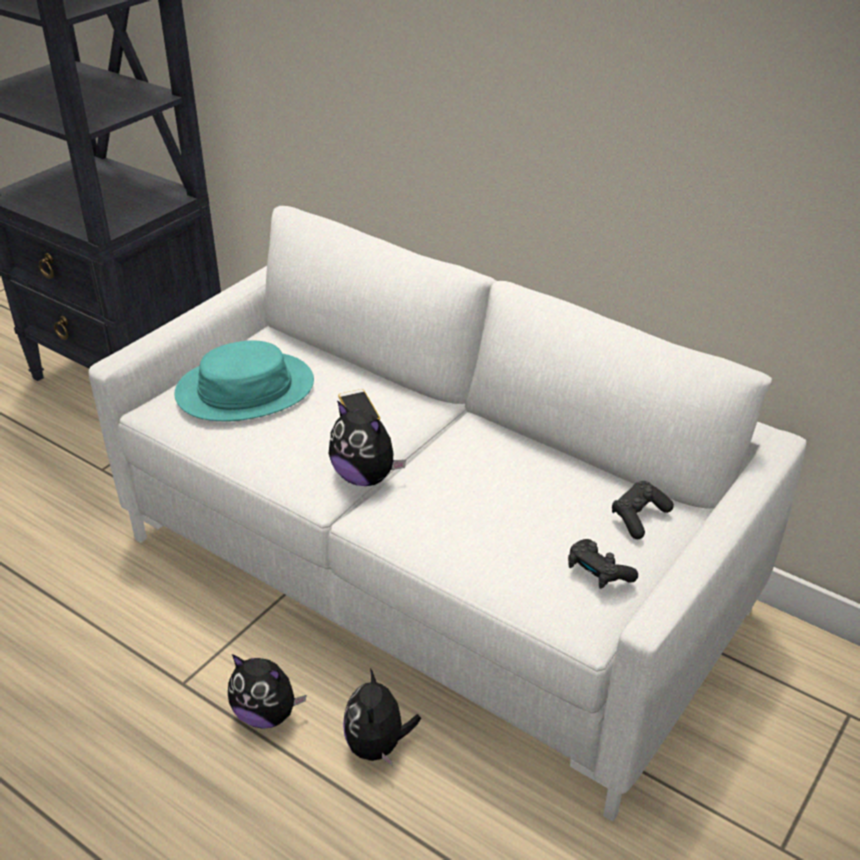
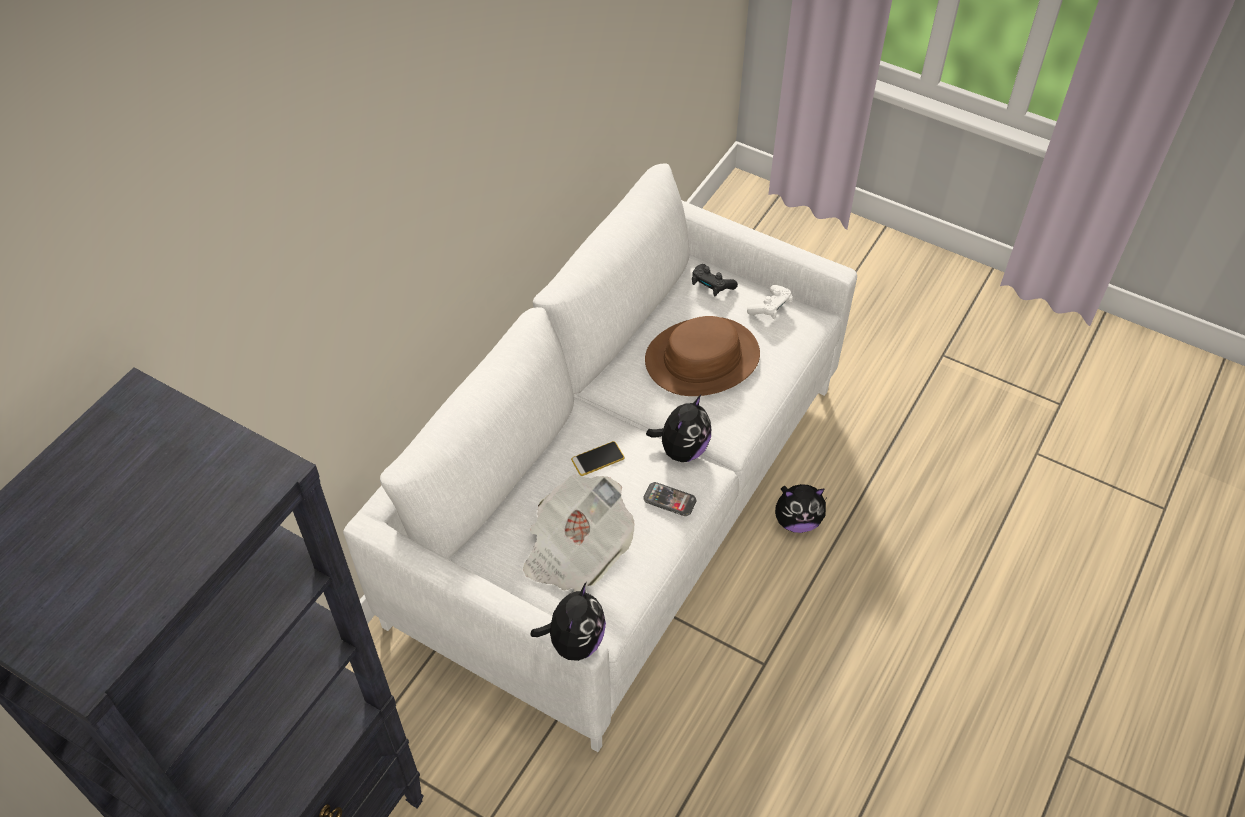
camera: 95 degrees left, 15 degrees up
(245, 389) = (576, 550): turquoise hat -> newspaper
(266, 714) = (783, 597): plush toy -> plush toy (574, 641)
(289, 455) = (669, 500): none -> phone
(502, 497) = (702, 359): none -> brown hat
(598, 573) = (770, 308): black game controller -> white game controller

